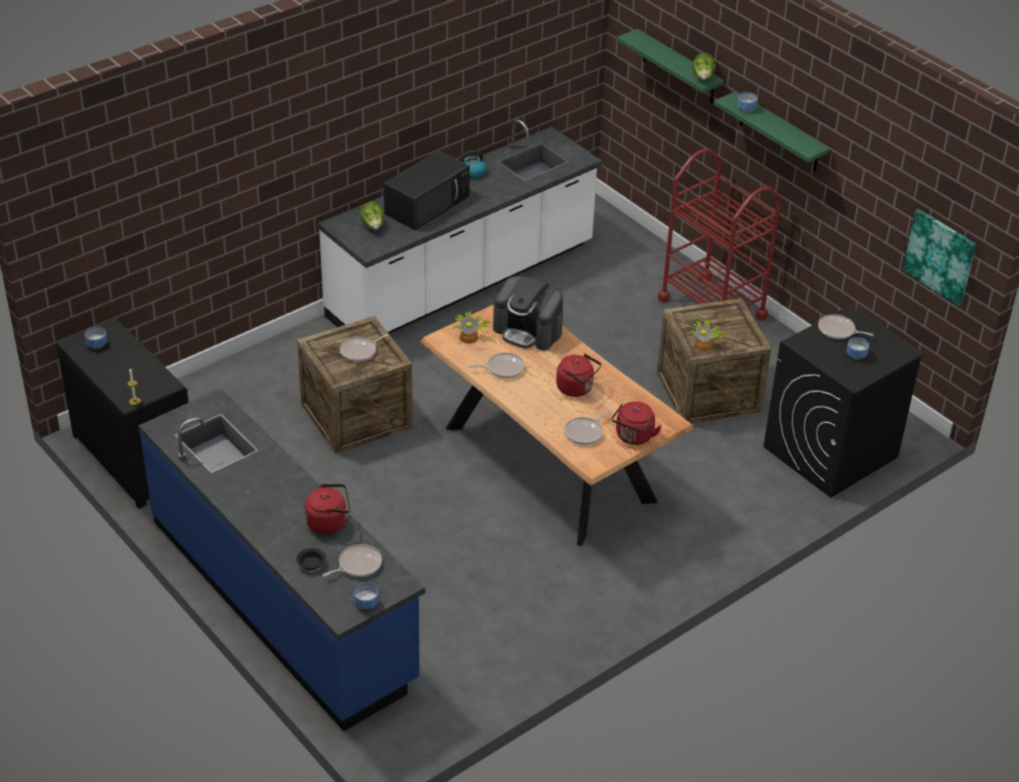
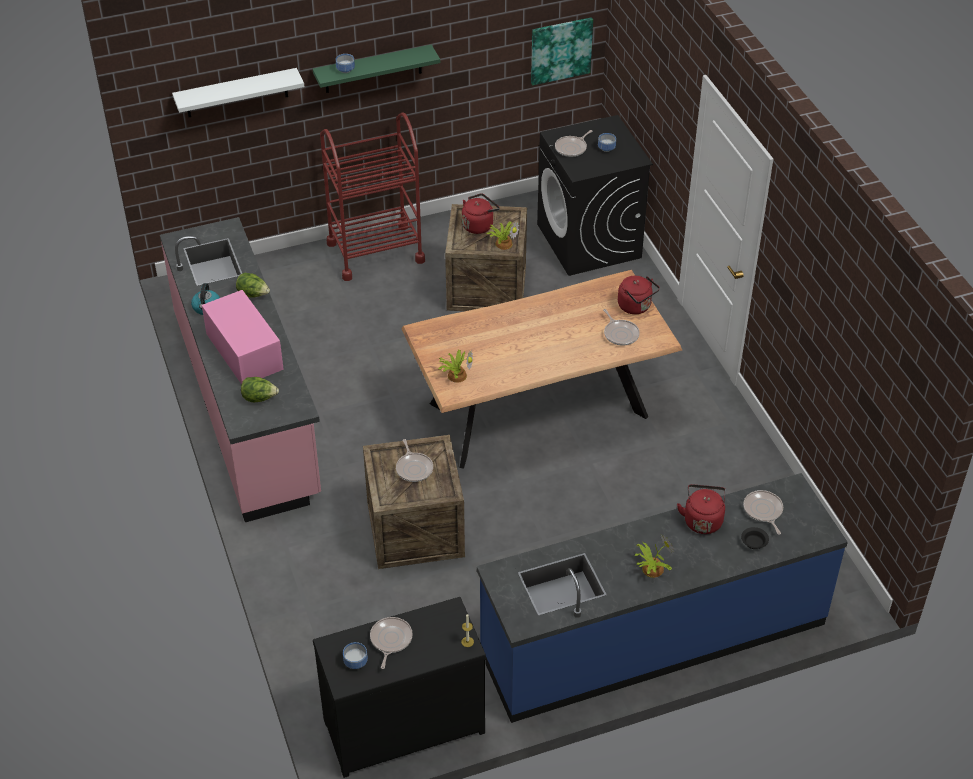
camera: 70 degrees left, 5 degrees up
(252, 497) = (651, 569): none -> potted plant
(367, 604) = (813, 514): bowl -> none
(427, 204) = (243, 350): black microwave -> pink microwave
(462, 282) = (247, 405): white counter -> pink counter
(503, 368) = (512, 363): frying pan -> frying pan (390, 640)
(528, 330) = (464, 334): coffee machine -> none
(577, 388) = (559, 324): red kettle -> red kettle (479, 225)
(678, 67) = (236, 93): green shelf -> white shelf
(702, 78) = (286, 78): lettuce -> lettuce (253, 294)

